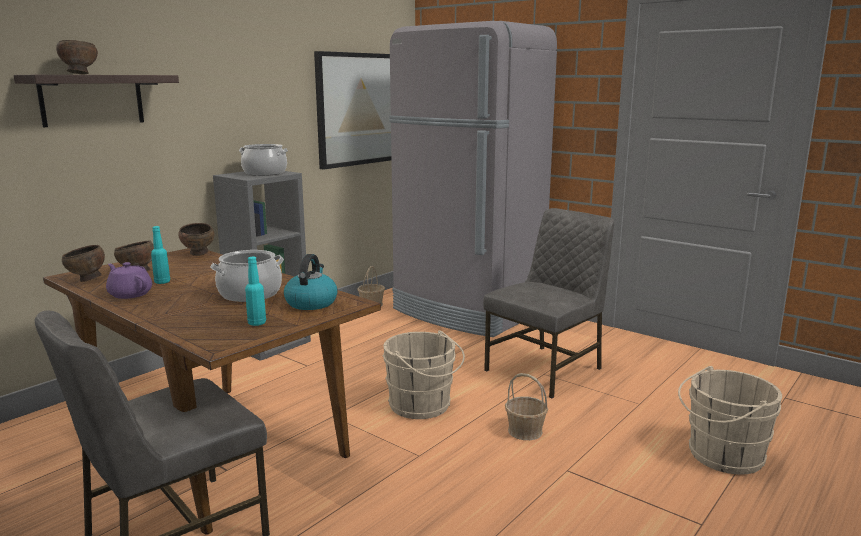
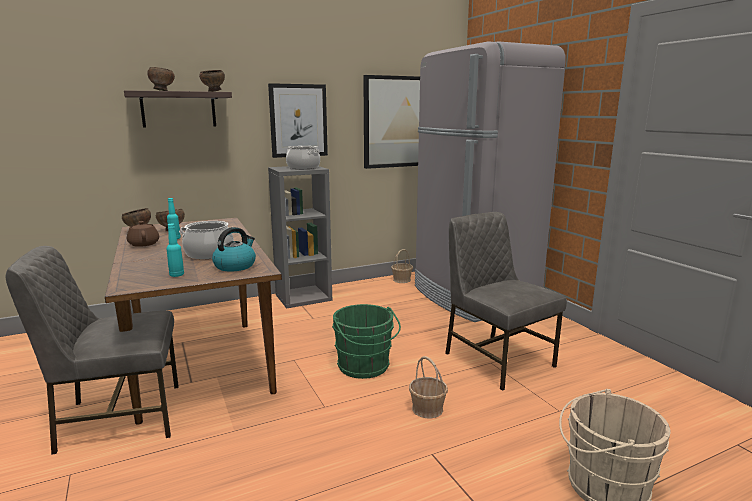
camera: 25 degrees right, 0 degrees up
(130, 294) = (144, 244): purple teapot -> brown teapot
(199, 254) = (228, 222): brown bowl -> brown bowl (214, 91)
(244, 111) = (298, 120): none -> picture
(423, 406) = (365, 367): beige bucket -> green bucket
(546, 369) = (496, 359): grey chair -> grey chair turned 105 degrees counterclockwise

